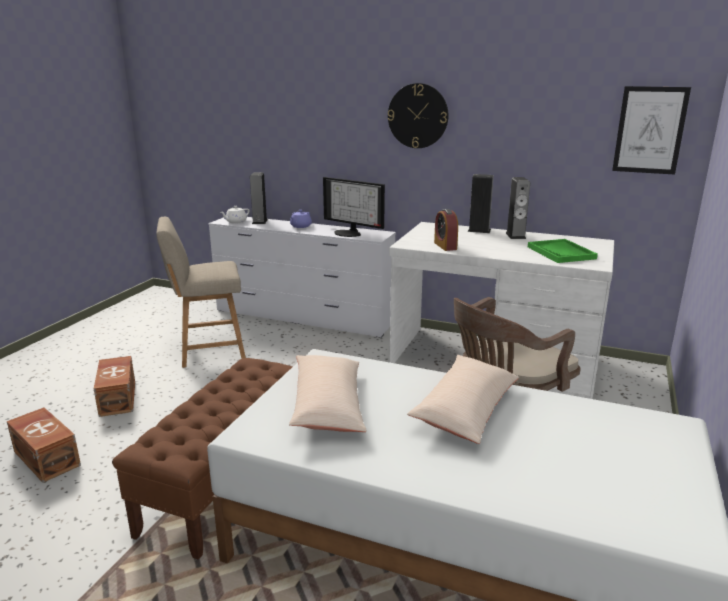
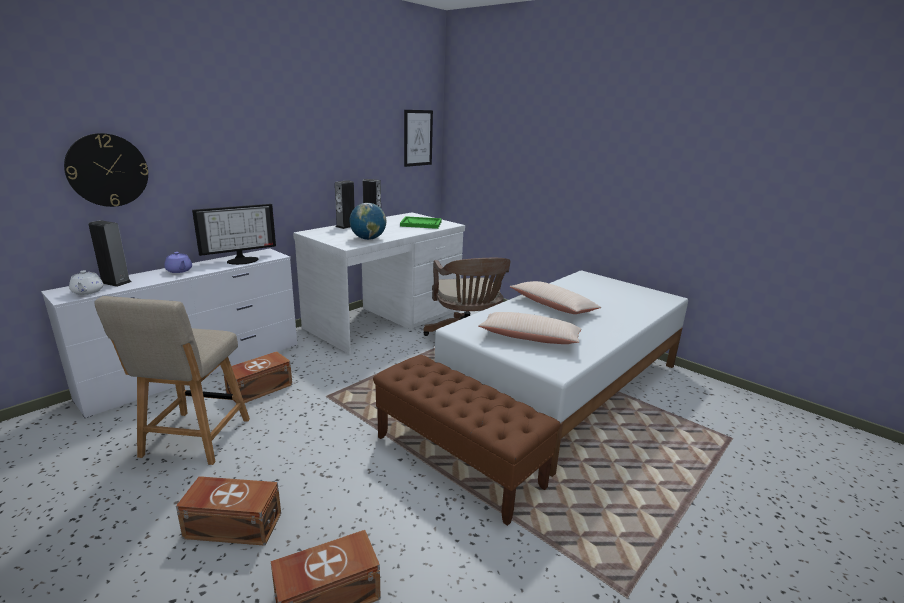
camera: 70 degrees left, 0 degrees up
(292, 348) = (258, 389): none -> brown storage box
(418, 116) = (276, 137): wall clock -> wall clock (107, 170)
(445, 246) = (368, 239): alarm clock -> globe

